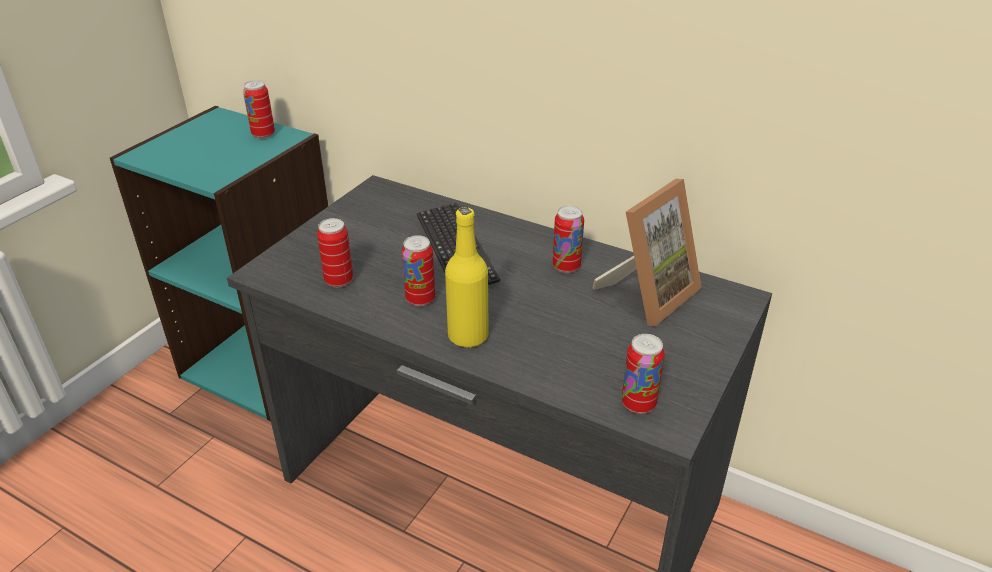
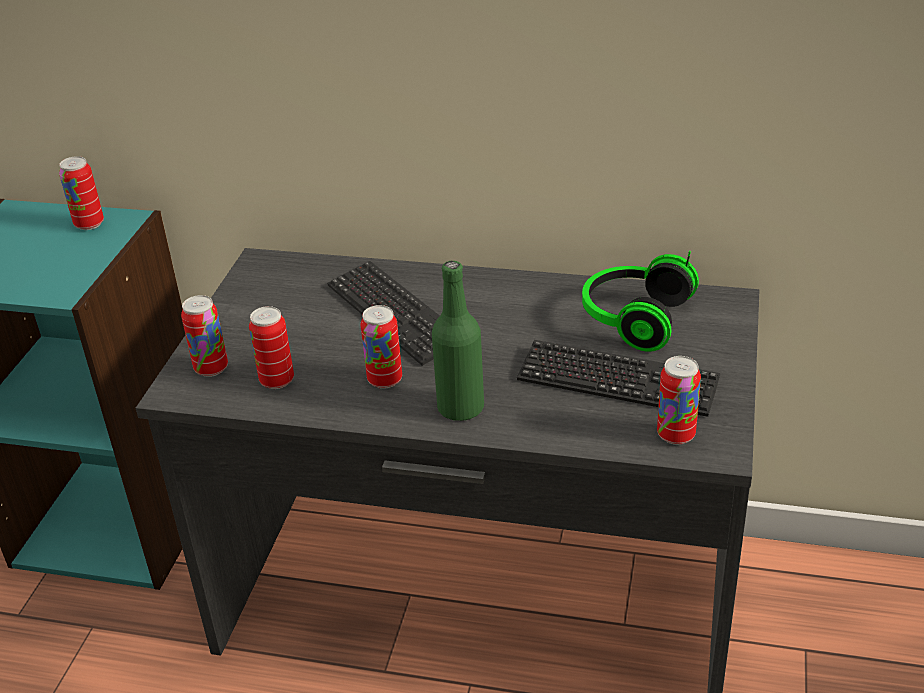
camera: 15 degrees left, 0 degrees up
(468, 336) = (460, 408): yellow bottle -> green bottle
(566, 267) = (530, 308): can -> can (211, 368)
(609, 344) = (617, 381): none -> keyboard
(648, 294) = (633, 319): picture frame -> headphones

